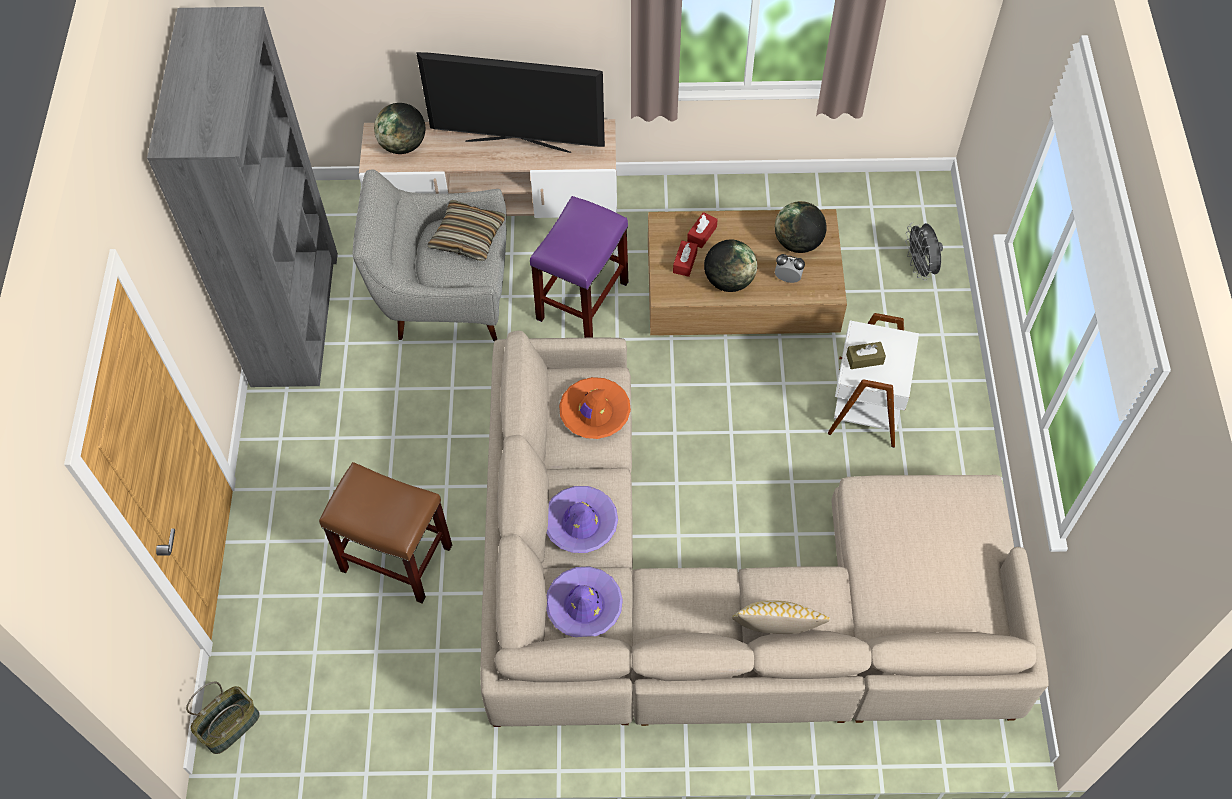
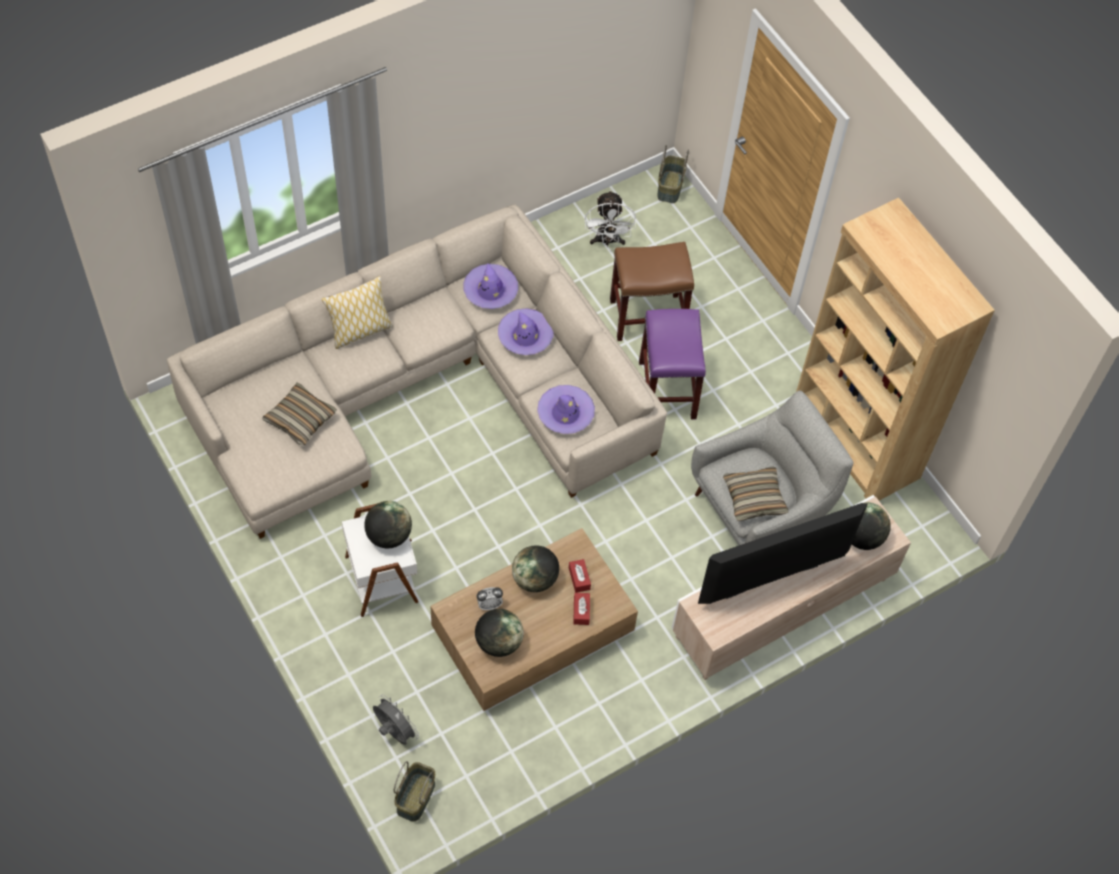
camera: 145 degrees right, 0 degrees up
(295, 317) = (855, 439): grey bookcase -> brown bookcase
(367, 686) = (607, 241): none -> white fan
(582, 300) = (654, 560): purple stool -> purple stool (668, 390)
(595, 412) = (565, 413): orange hat -> purple hat
(864, 359) = (389, 535): brown tissue box -> globe
(901, 548) = (300, 419): none -> pillow
(925, 210) = (415, 796): none -> basket

